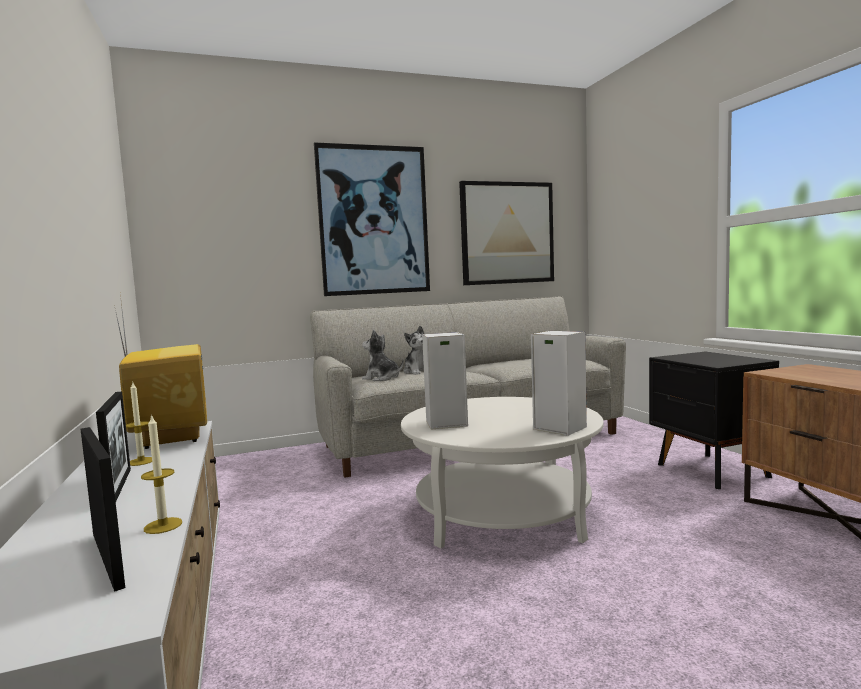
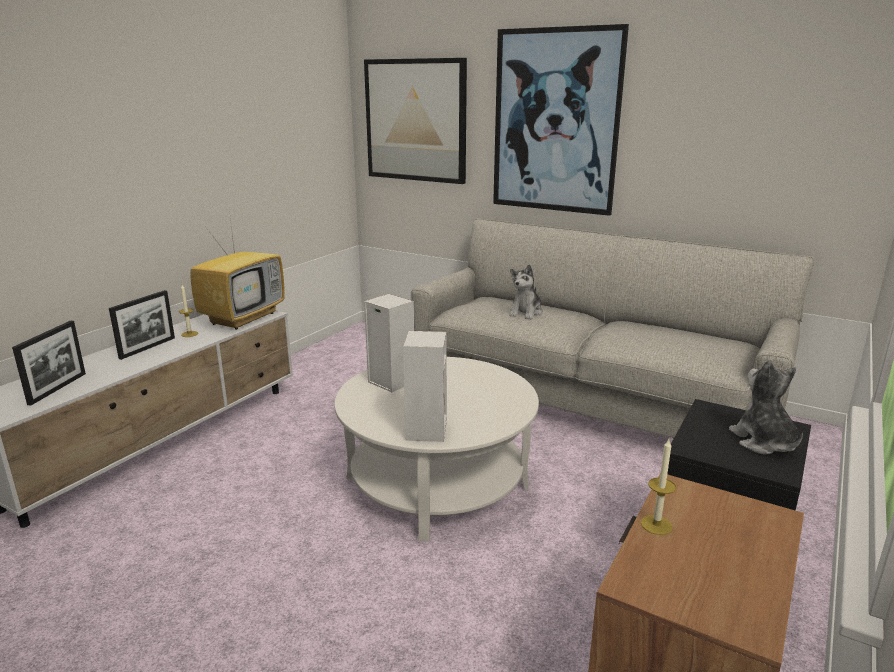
camera: 50 degrees right, 15 degrees up
(163, 525) = (99, 382): candle -> candle (656, 525)
(382, 378) = (476, 310): plush toy -> plush toy (763, 442)
(507, 233) = (742, 148): picture -> picture (416, 120)

